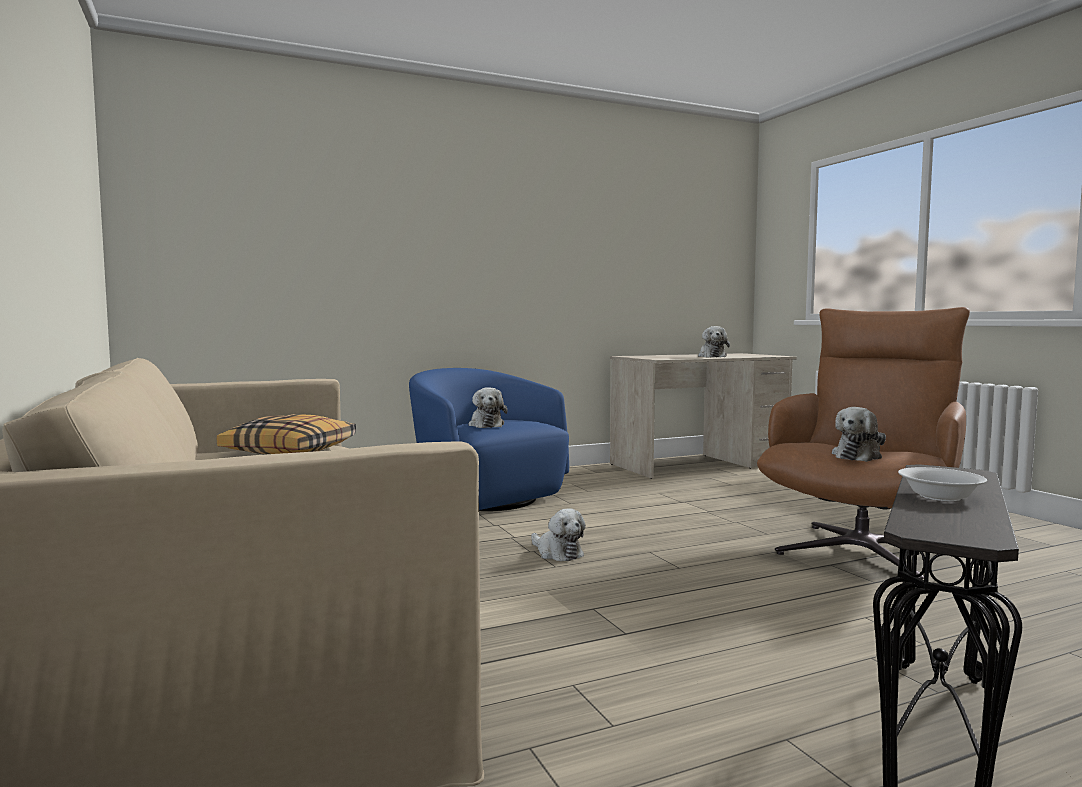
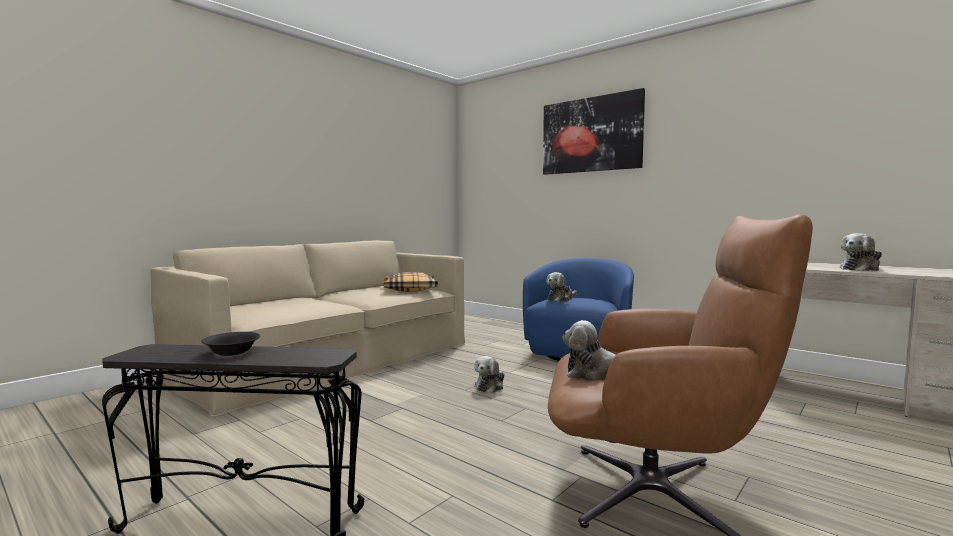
camera: 65 degrees right, 0 degrees up
(408, 191) = (591, 135): none -> picture
(939, 496) = (232, 352): white bowl -> black bowl

